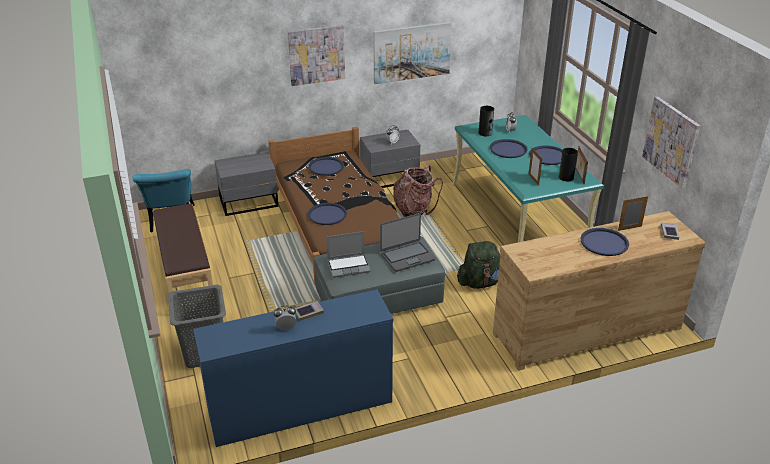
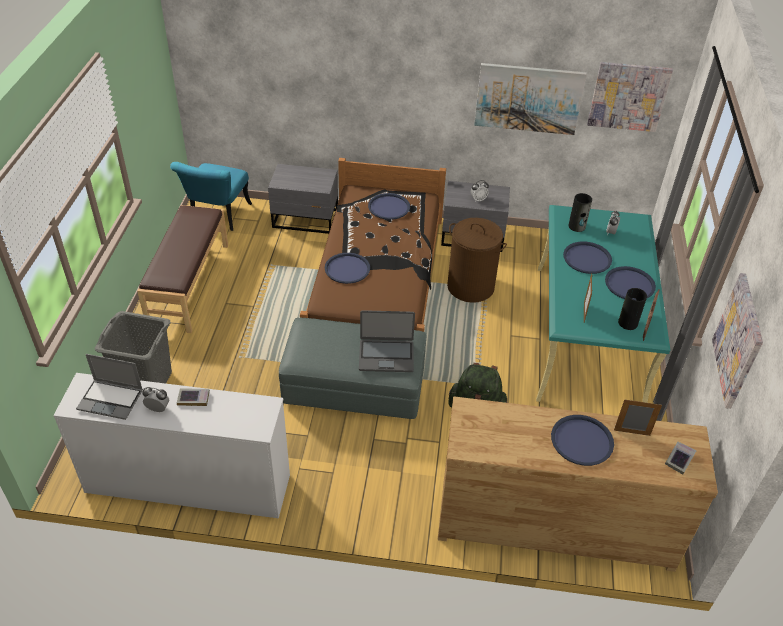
camera: 25 degrees right, 10 degrees up
(300, 408) = (188, 484): blue dresser -> white dresser
(316, 55) = (406, 75): picture -> picture (628, 96)
(349, 266) = (317, 344): laptop -> laptop (111, 400)
(414, 209) = (471, 287): backpack -> brown laundry basket

